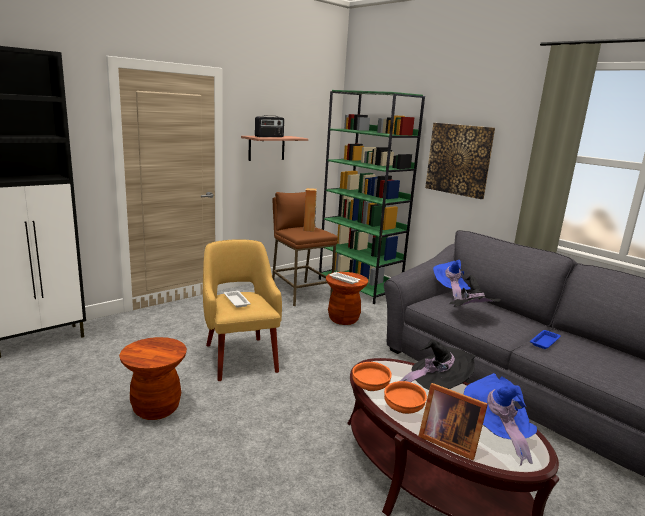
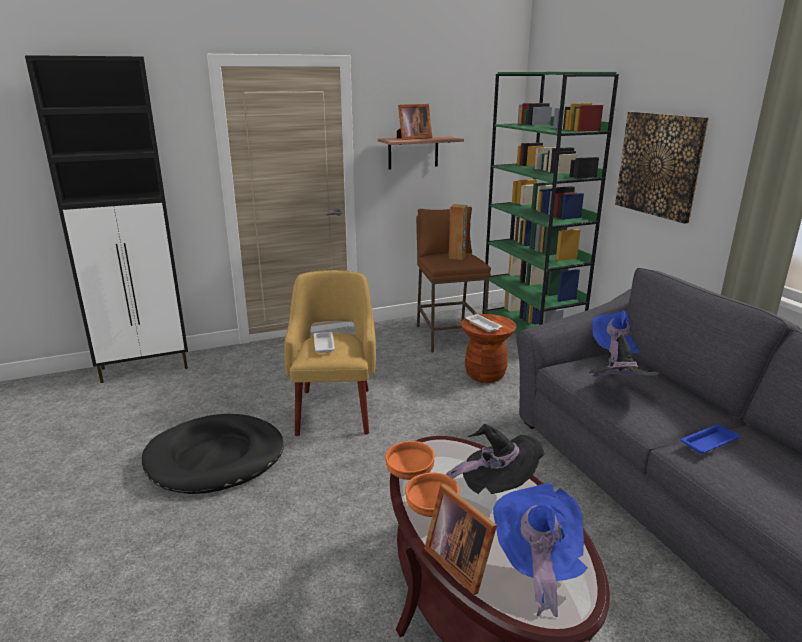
camera: 20 degrees right, 5 degrees up
(156, 408) = (215, 458): brown stool -> black dog bed
(269, 136) = (412, 138): radio -> picture frame

